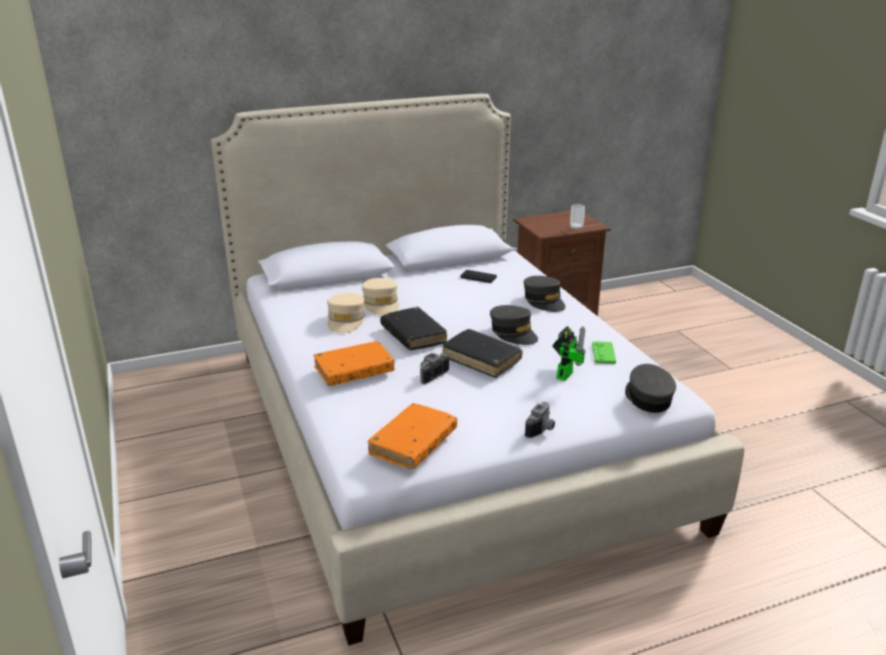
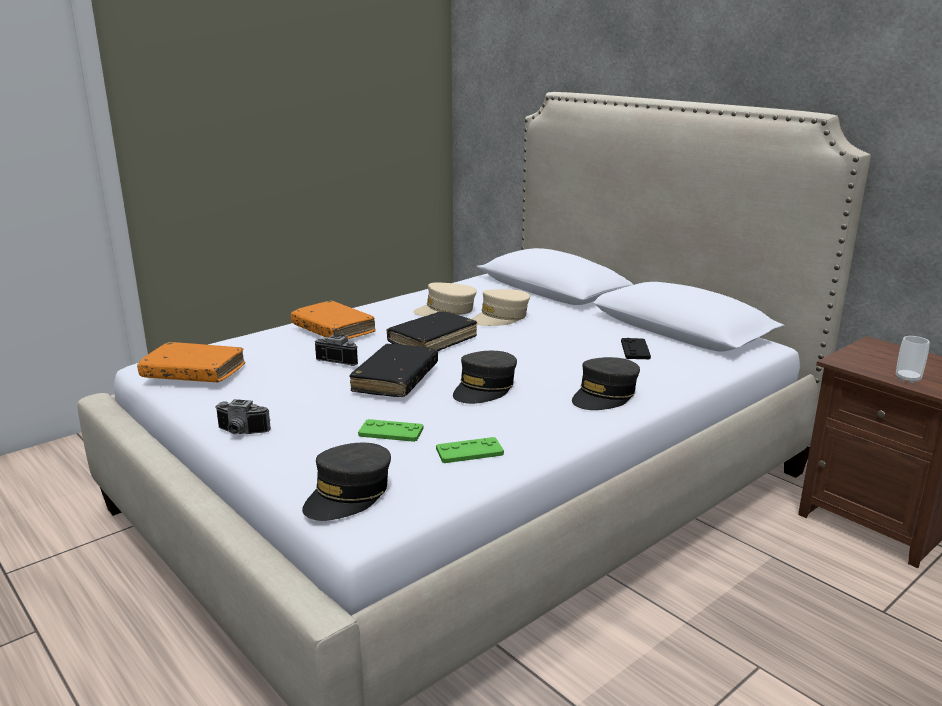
camera: 70 degrees right, 5 degrees down
(566, 373) = (391, 432): toy robot -> green game controller
(647, 397) = (348, 495): grey cap -> grey cap turned 150 degrees clockwise

